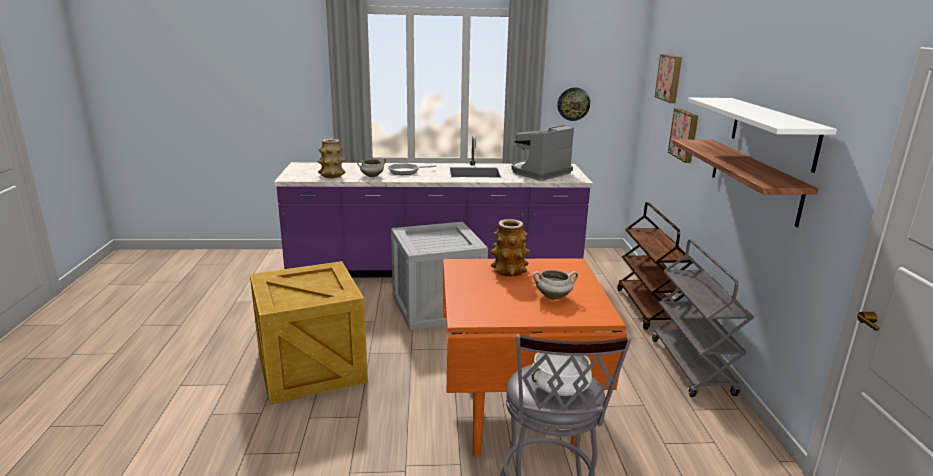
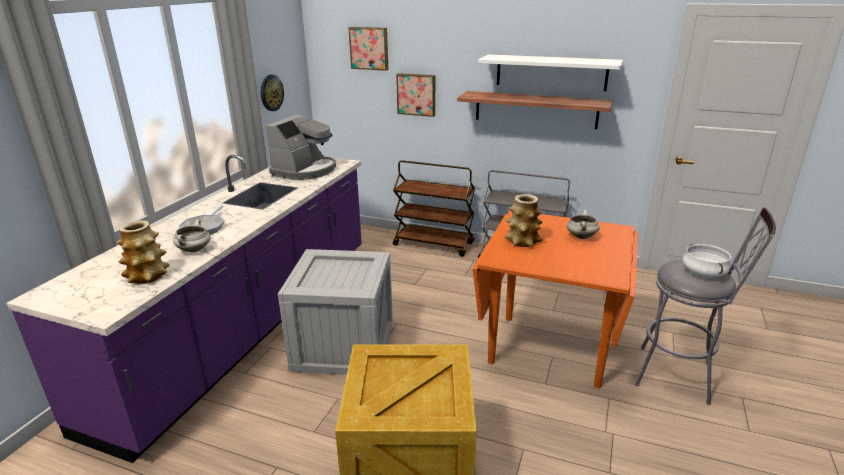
camera: 65 degrees left, 5 degrees up
(540, 173) = (305, 170): coffee machine -> coffee machine turned 135 degrees counterclockwise

